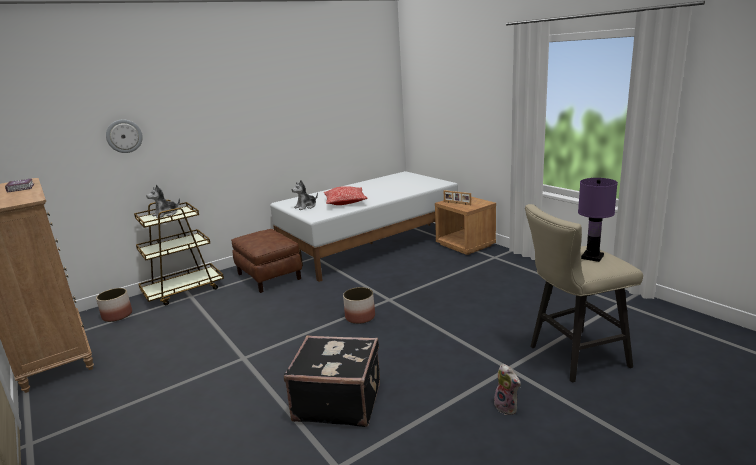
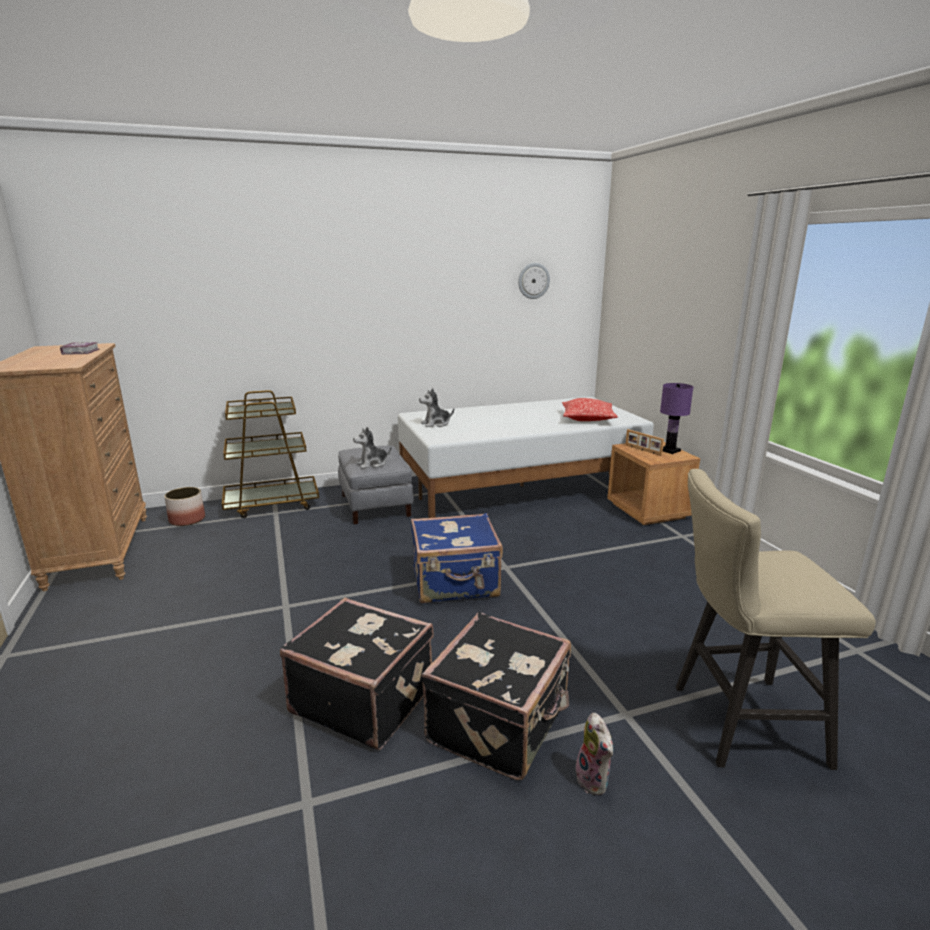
camera: 15 degrees right, 0 degrees up
(124, 136) = (225, 306): wall clock -> wall clock (533, 280)
(166, 214) = (261, 408): plush toy -> plush toy (372, 464)
(269, 276) = (376, 505): brown ottoman -> grey ottoman
(345, 202) = (487, 426): pillow -> pillow (587, 419)
(360, 317) = (456, 583): planter -> blue suitcase
(436, 392) = (500, 723): none -> black suitcase
(592, 257) = (790, 573): purple table lamp -> purple table lamp (670, 450)

